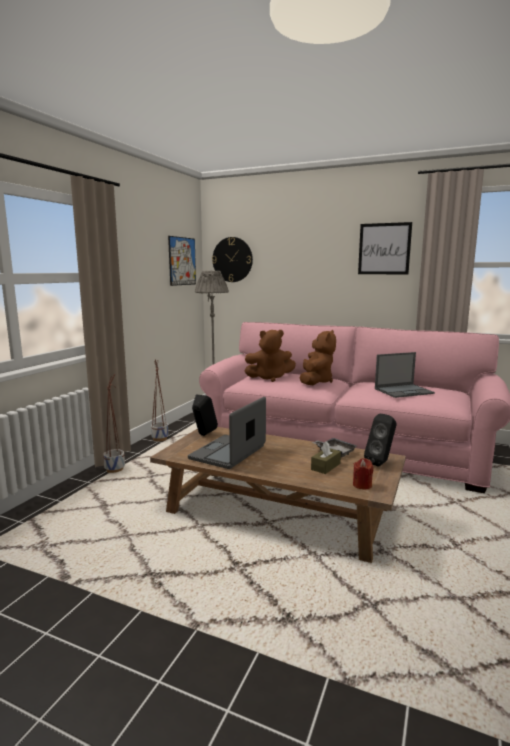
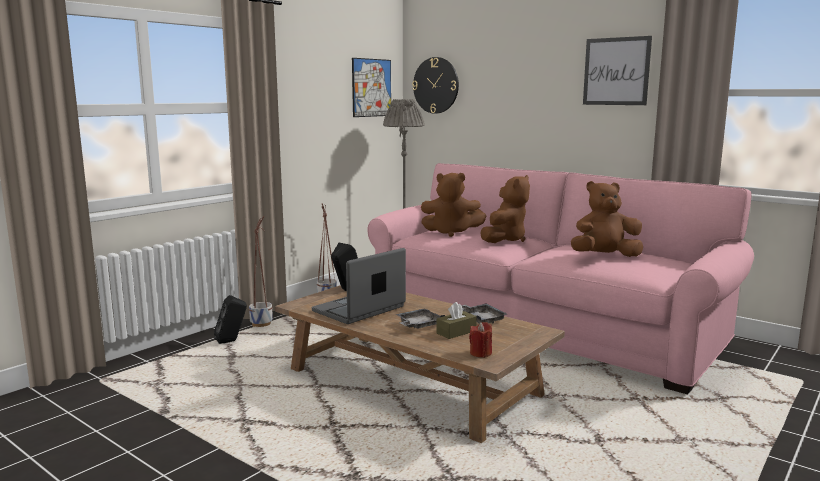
camera: 15 degrees right, 0 degrees up
(290, 463) = (418, 325): none -> grey tray
(381, 462) = (526, 334): black speaker -> black speaker (232, 341)
(404, 391) = (604, 256): laptop -> brown plush toy

